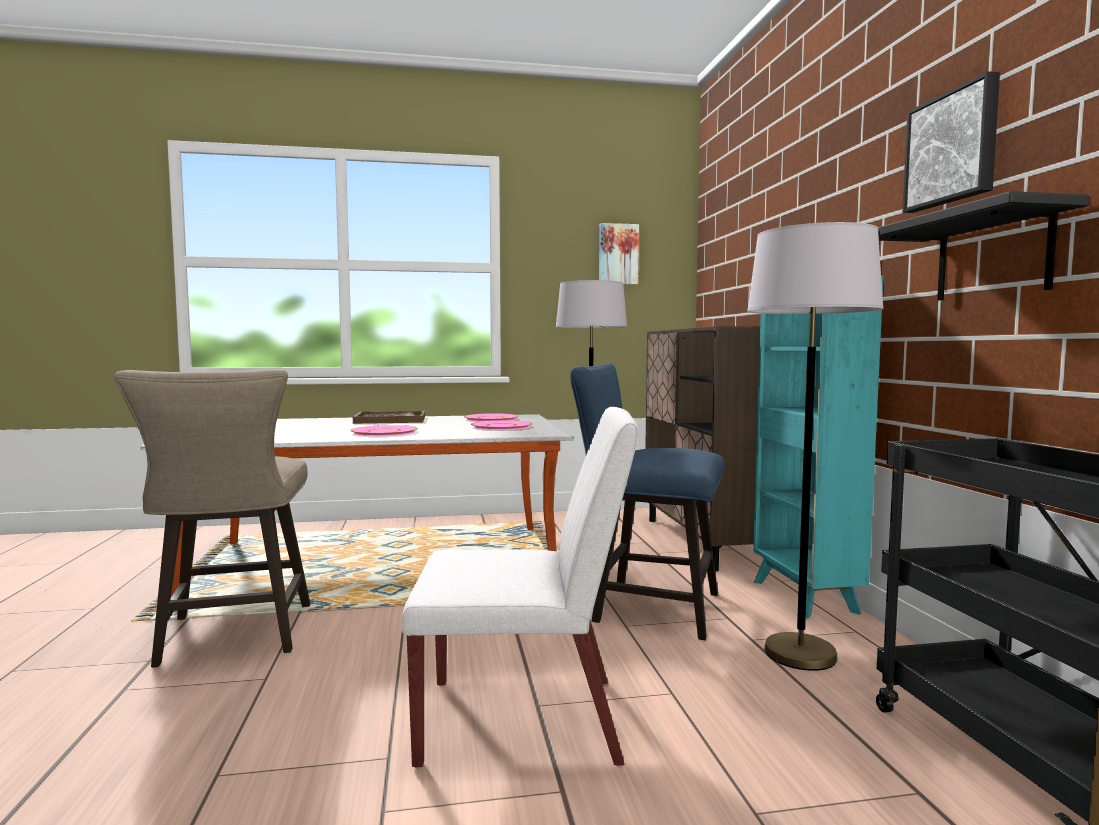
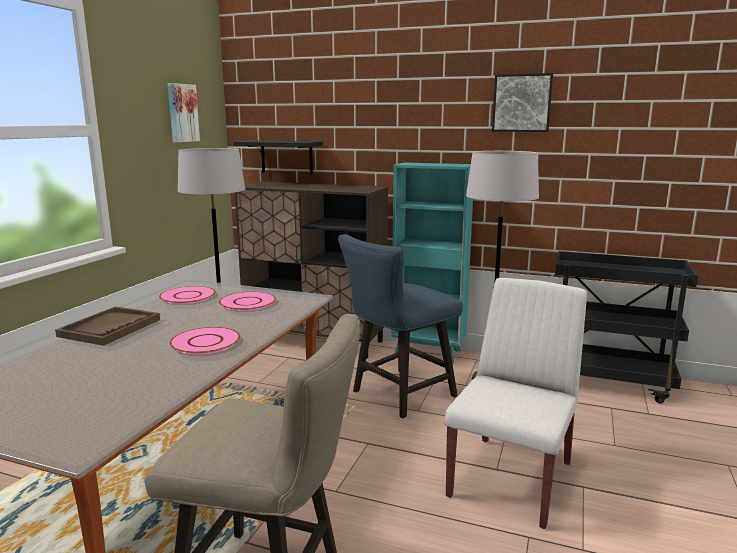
camera: 60 degrees left, 10 degrees up
(992, 256) = (548, 164): black shelf -> black shelf (286, 157)

